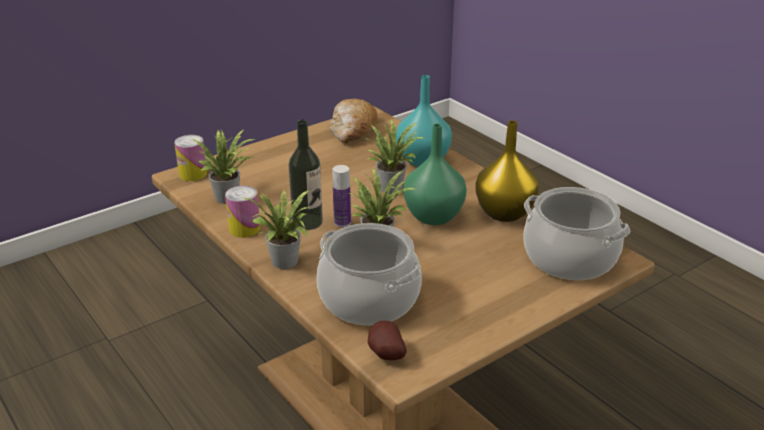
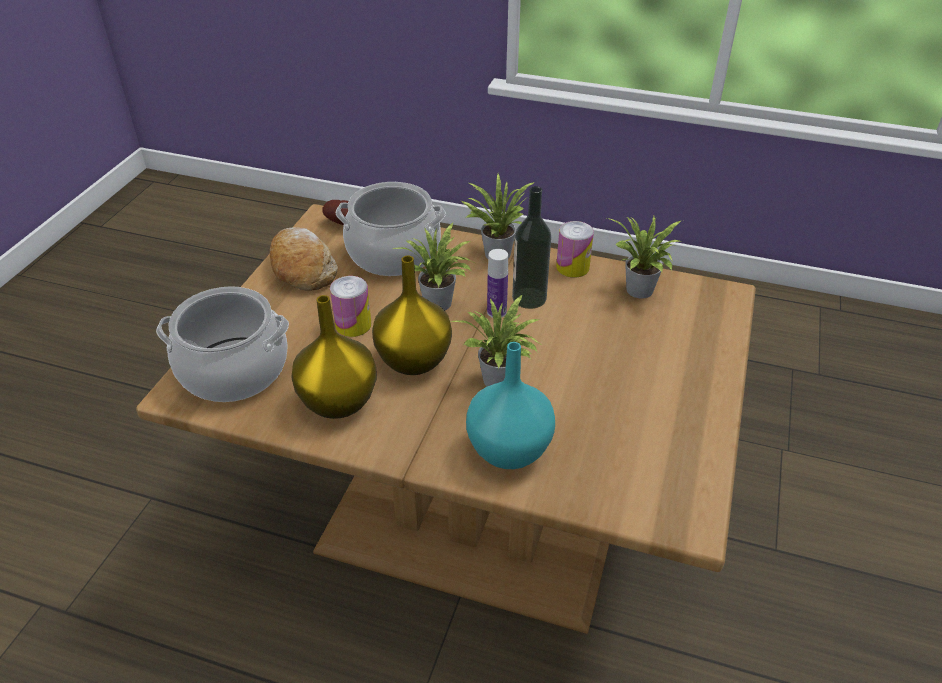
camera: 145 degrees right, 10 degrees up
(193, 174) = (718, 301): can -> can (353, 325)
(352, 130) = (666, 468): bread -> bread (302, 268)
(435, 216) = (413, 362): green vase -> yellow vase

